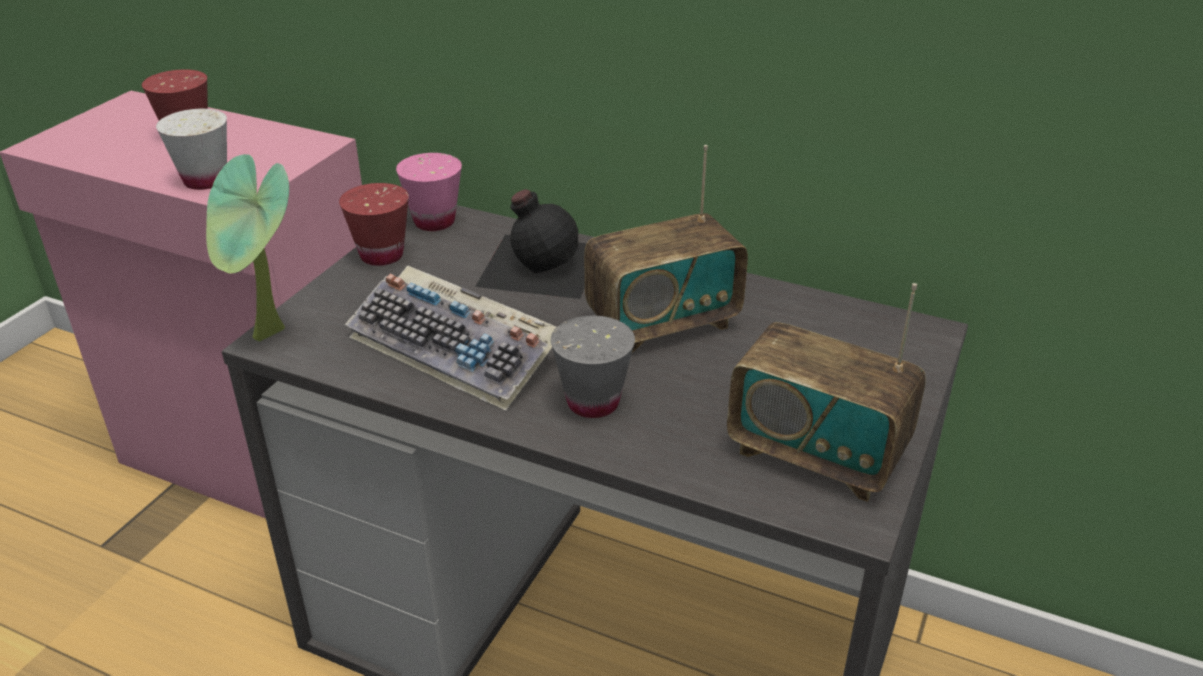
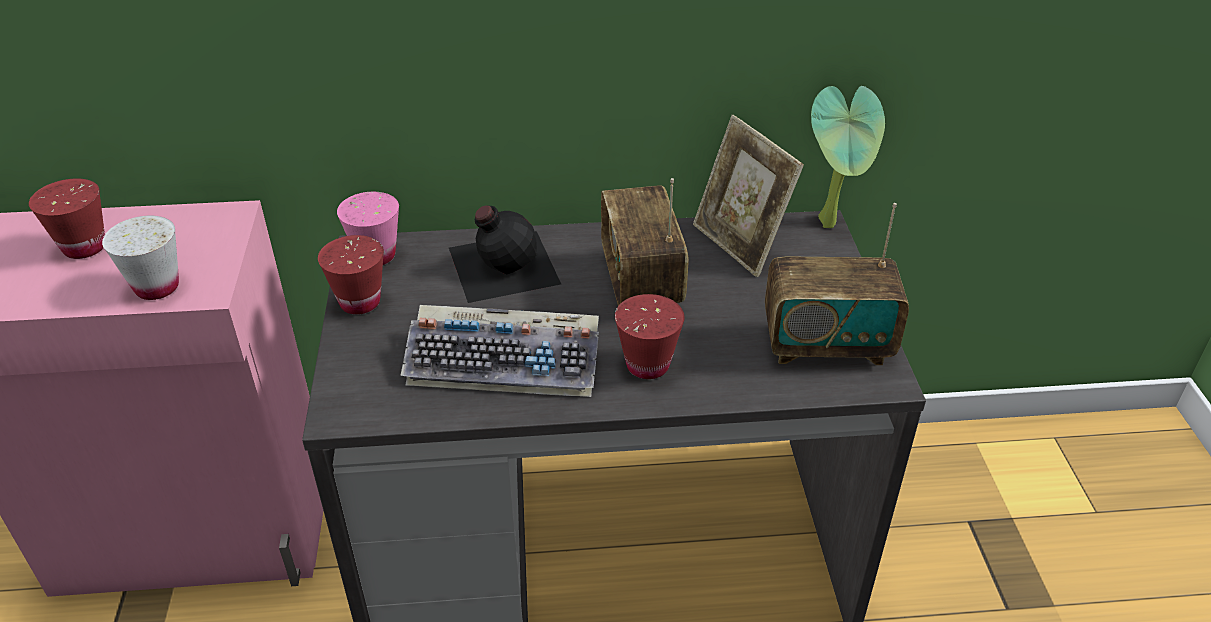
camera: 30 degrees left, 5 degrees up
(269, 337) = (334, 411): potted plant -> potted plant (832, 223)
(593, 402) = (647, 365): grey cup -> red cup
(662, 324) = (641, 283): radio -> radio turned 135 degrees clockwise
(809, 322) = (740, 244): none -> picture frame

